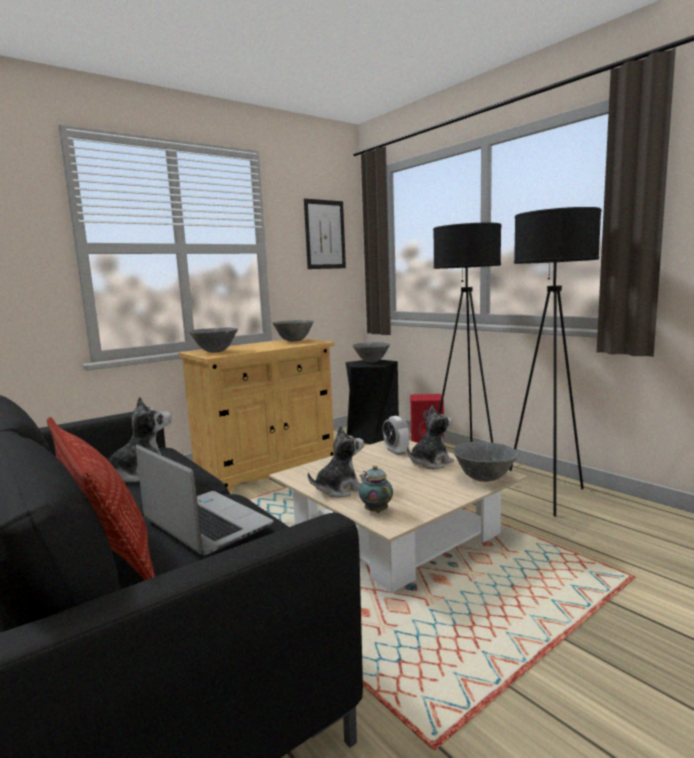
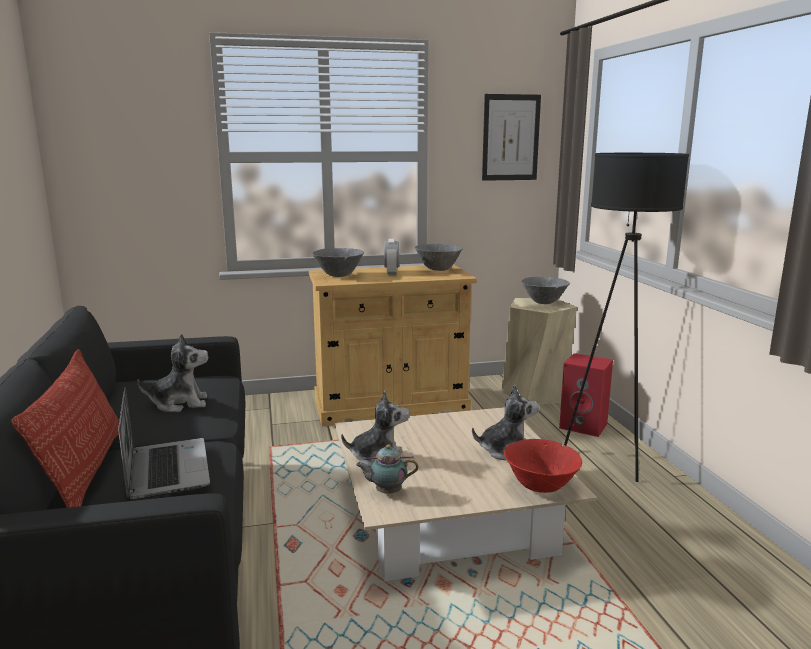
camera: 25 degrees right, 5 degrees up
(372, 436) = (535, 393): black stool -> beige stool
(375, 510) = (386, 492): teapot -> teapot turned 90 degrees counterclockwise
(396, 451) = (486, 427): alarm clock -> alarm clock (391, 273)
(484, 479) = (540, 488): grey bowl -> red bowl
(547, 496) = (672, 527): black floor lamp -> none

